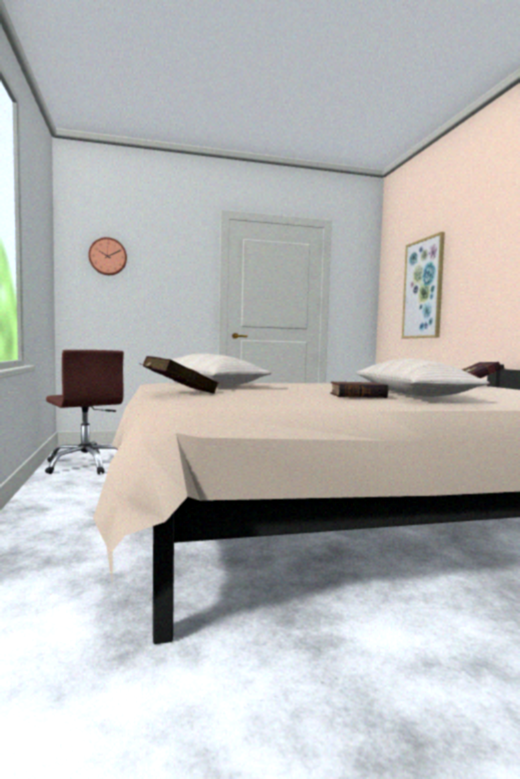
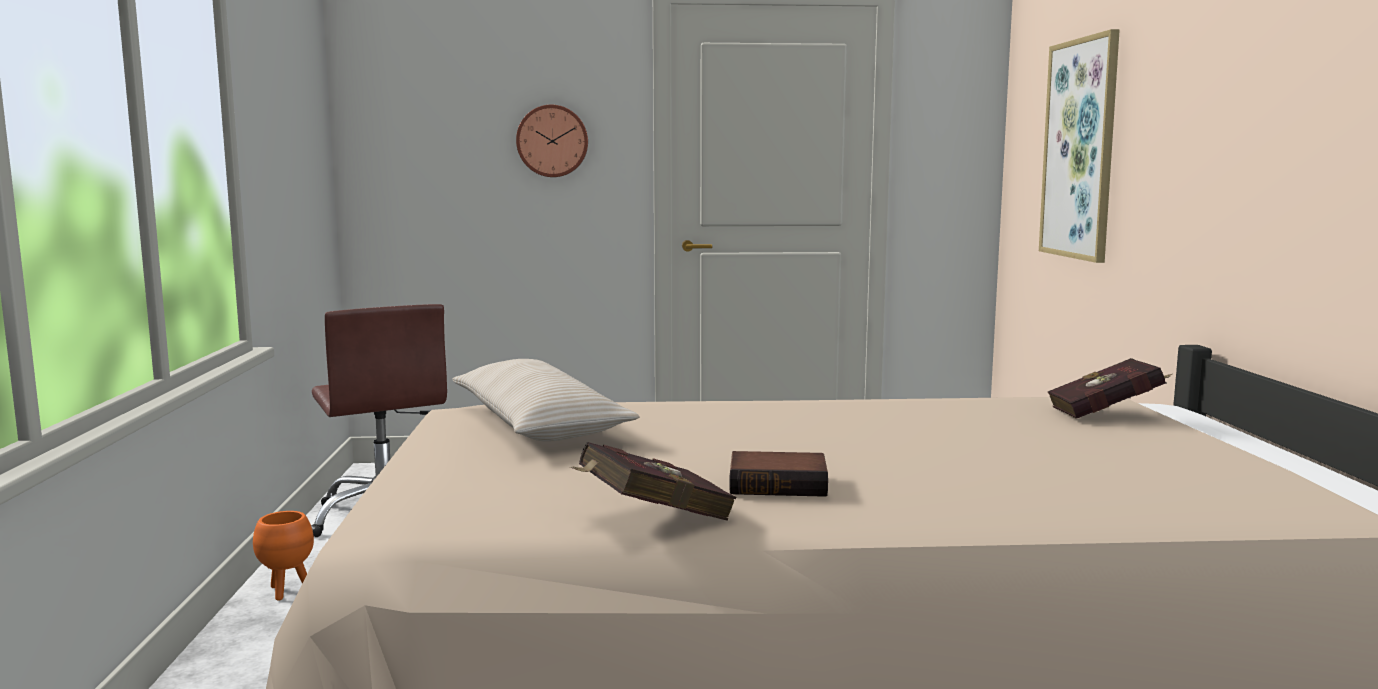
camera: 10 degrees right, 5 degrees up
(43, 495) = (287, 591): none -> orange planter
(108, 256) = (430, 98): wall clock -> wall clock (552, 141)
(177, 393) = (438, 475): red book -> red book (650, 518)
(412, 394) = (904, 472): beige pillow -> none

